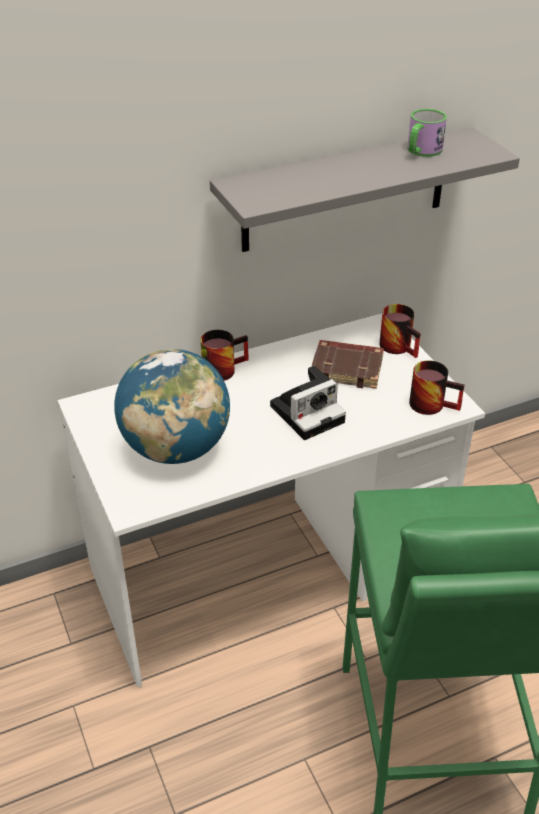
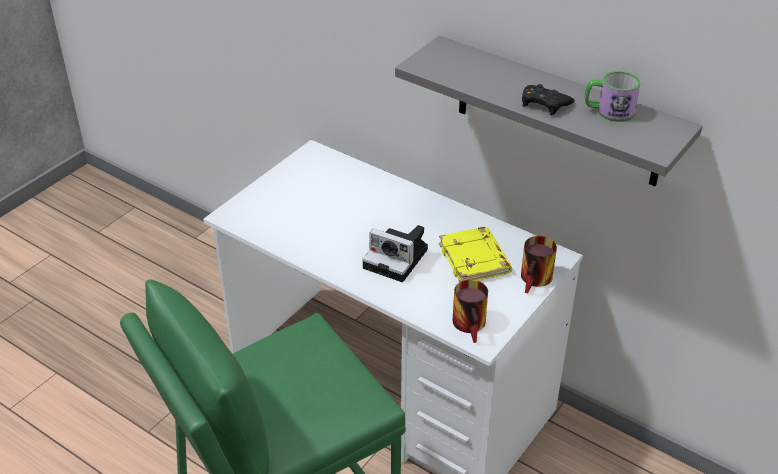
camera: 60 degrees right, 0 degrees up
(176, 448) = (303, 211): globe -> none
(222, 368) = (413, 195): mug -> none
(348, 368) = (475, 260): brown book -> yellow book
(384, 171) = (544, 104): none -> black game controller

